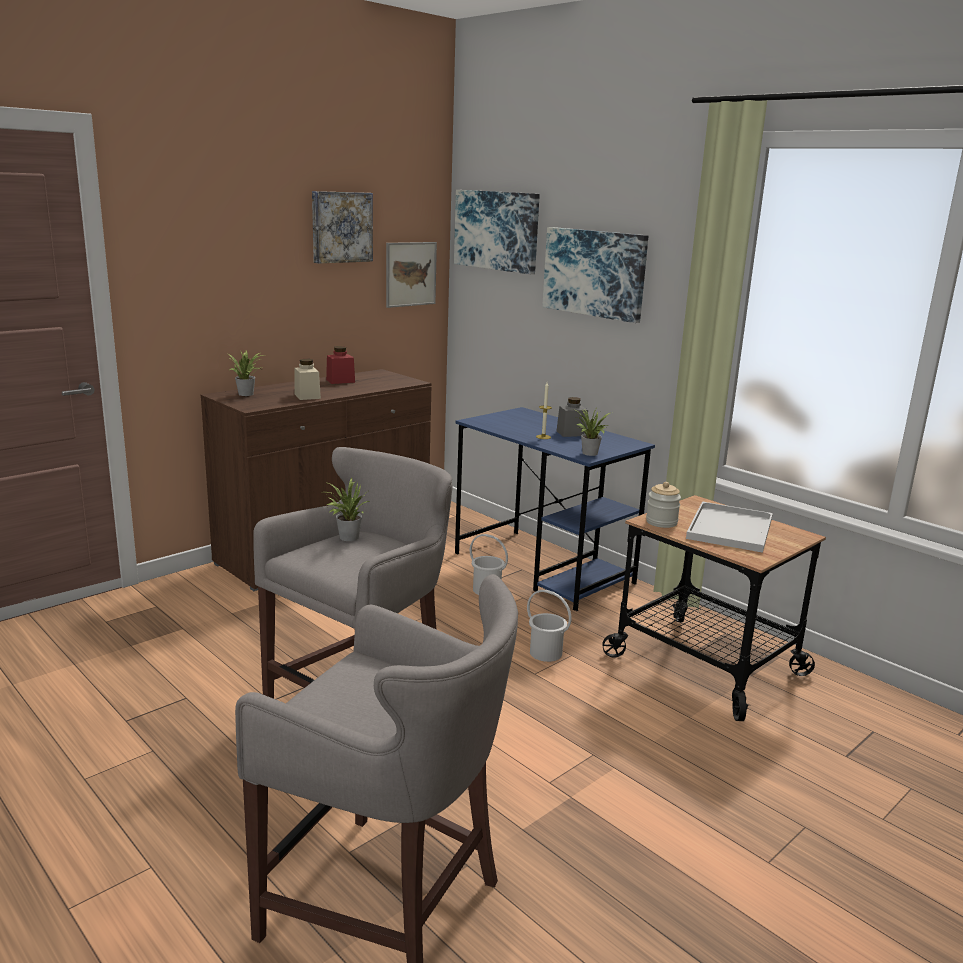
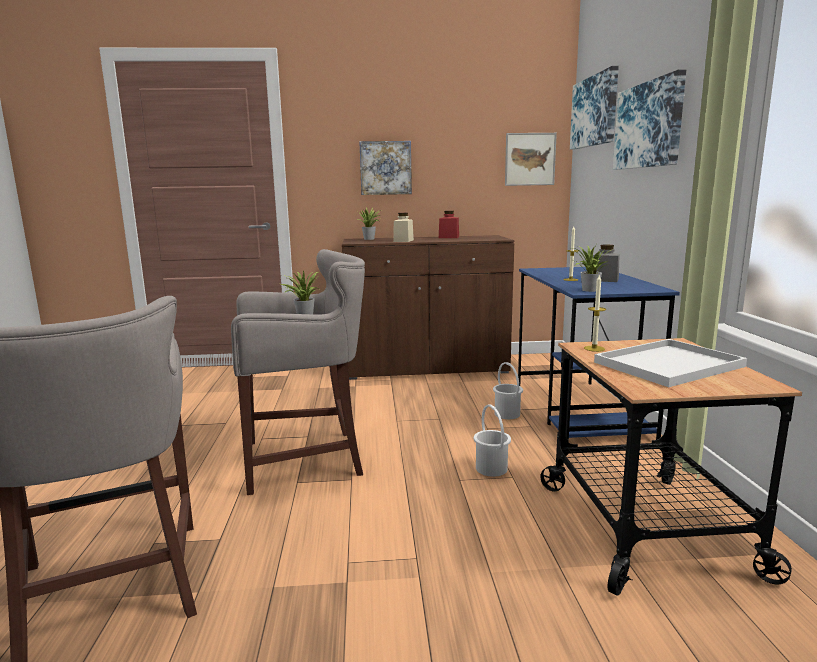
camera: 40 degrees right, 5 degrees down
(341, 227) = (463, 120): picture -> picture (385, 168)
(661, 522) = (594, 348): jar -> candle

